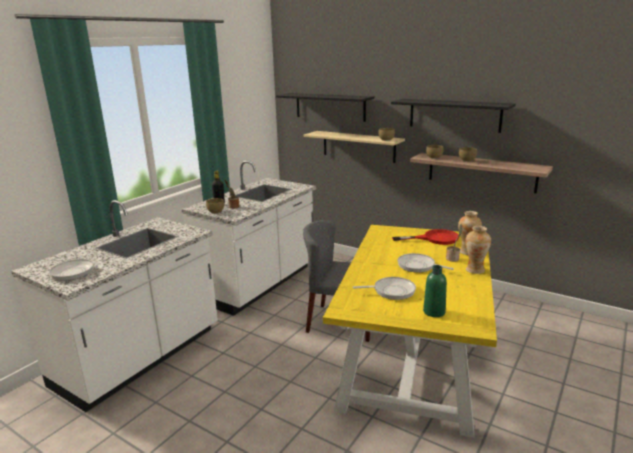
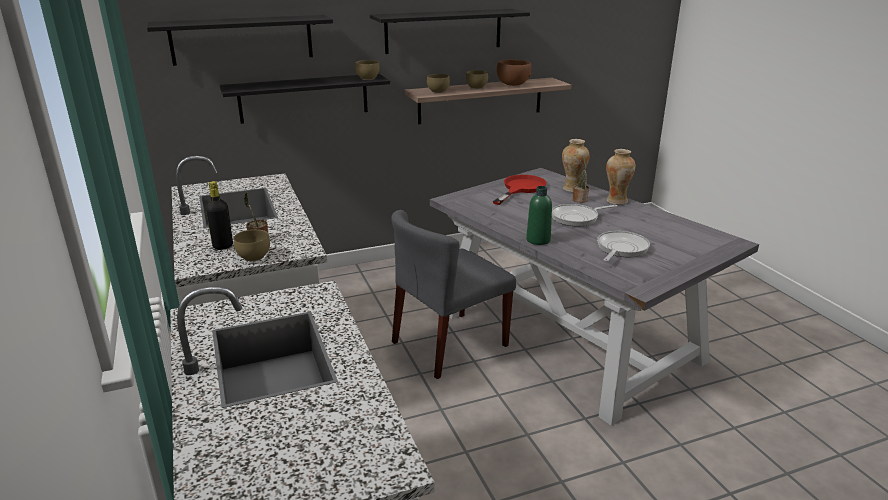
camera: 55 degrees left, 5 degrees up
(72, 271) = (317, 456): frying pan -> none
(358, 146) = (304, 98): beige shelf -> black shelf
(412, 359) = (567, 335): yellow dining table -> grey dining table
(434, 312) = (686, 247): green bottle -> green bottle (538, 240)
(499, 164) = (512, 84): none -> brown bowl

